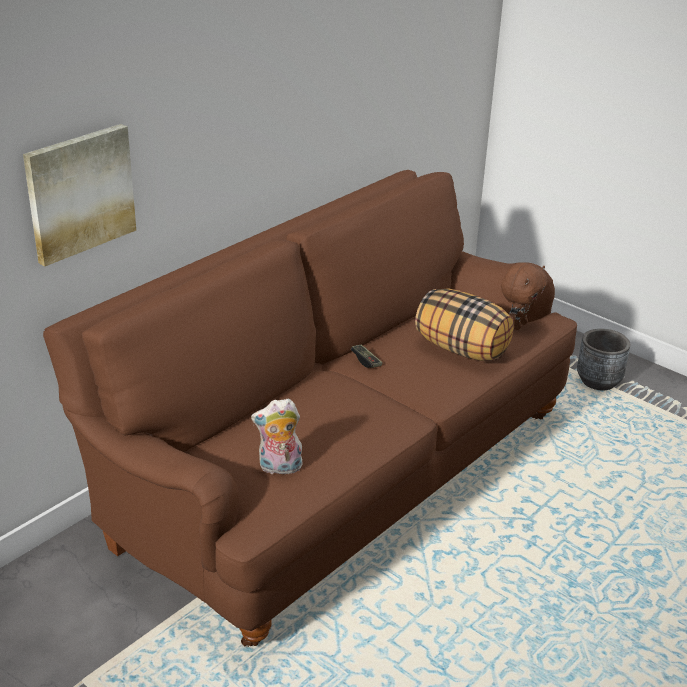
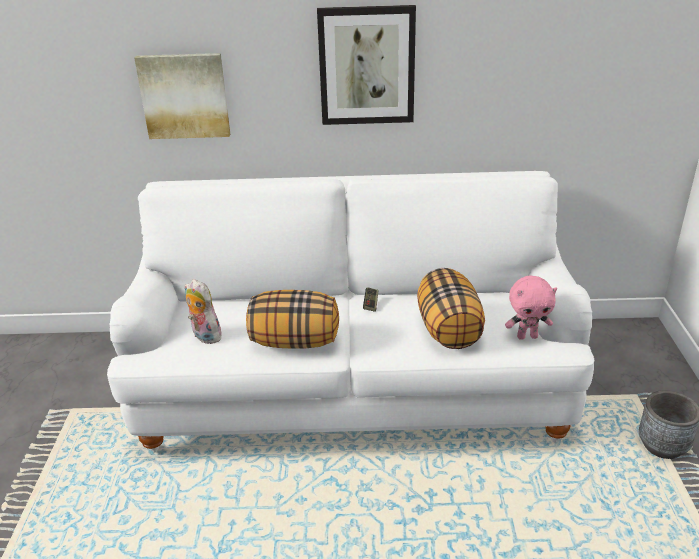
camera: 50 degrees right, 0 degrees up
(261, 100) = (367, 66): none -> picture
(337, 473) = (353, 388): brown sofa -> white sofa
(365, 425) = (295, 341): none -> pillow
(518, 325) = (527, 336): brown plush toy -> pink plush toy

